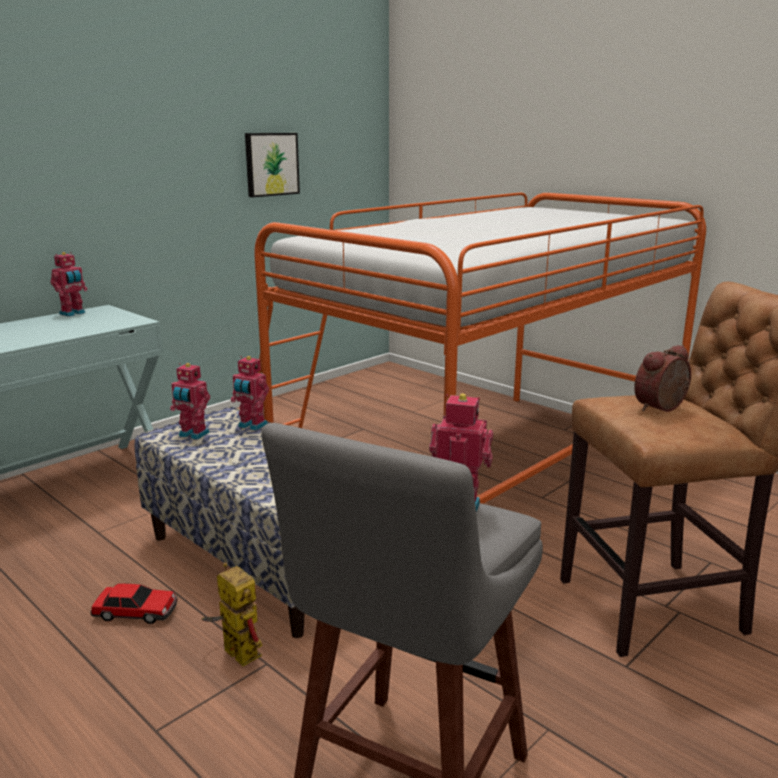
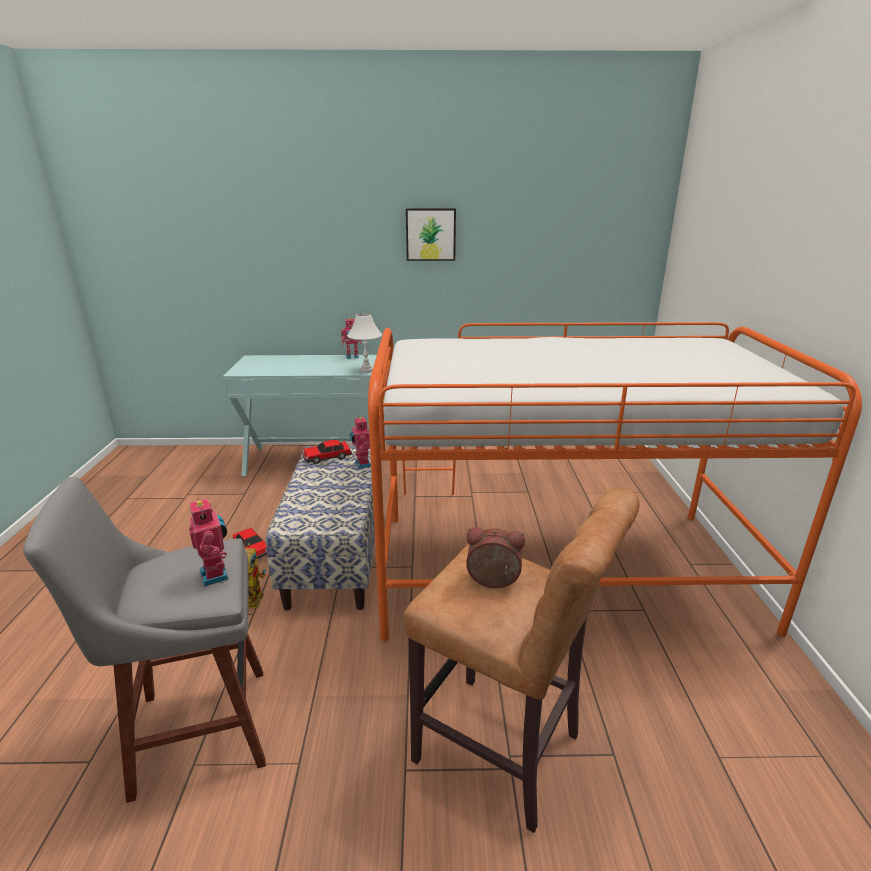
camera: 45 degrees right, 5 degrees up
(133, 320) = (366, 370): none -> white table lamp
(193, 435) = (327, 457): toy robot -> toy car
(271, 164) = (529, 266): picture -> picture (430, 234)

